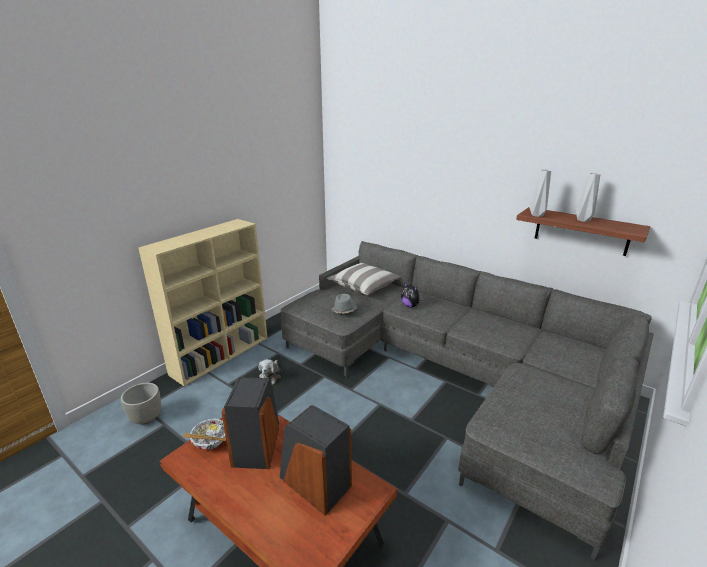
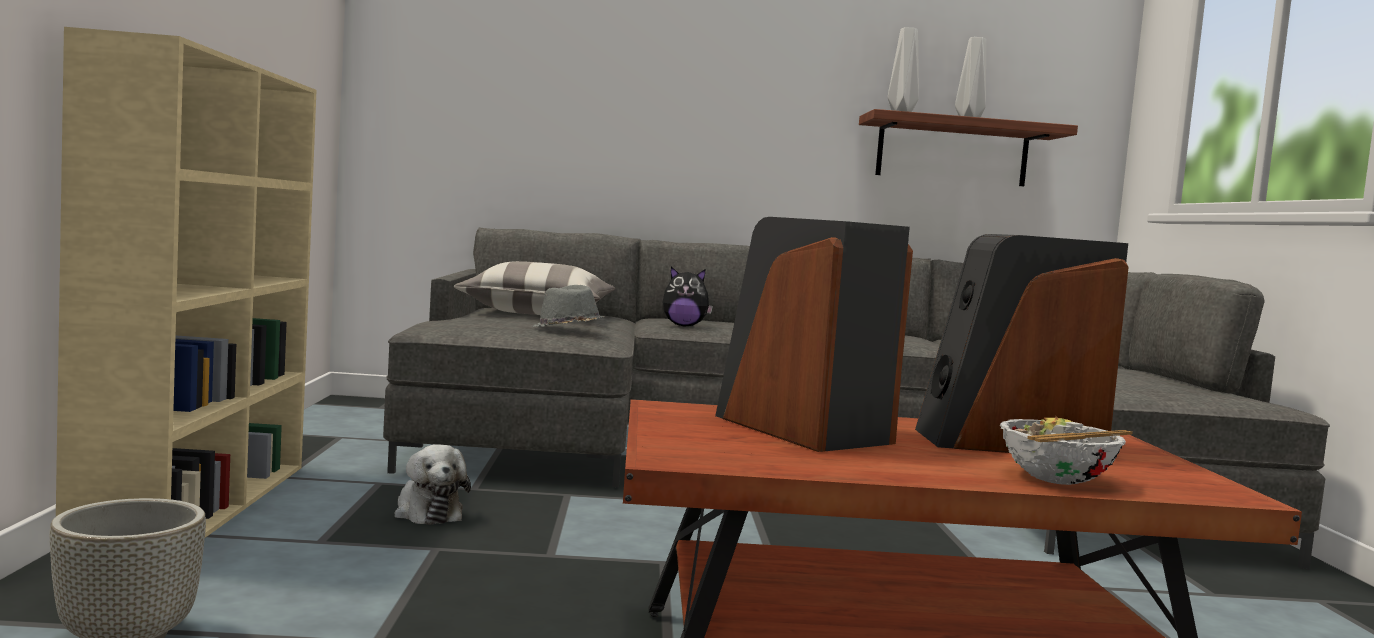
camera: 40 degrees left, 20 degrees down
(210, 443) = (692, 439): bowl -> bowl (1057, 479)

